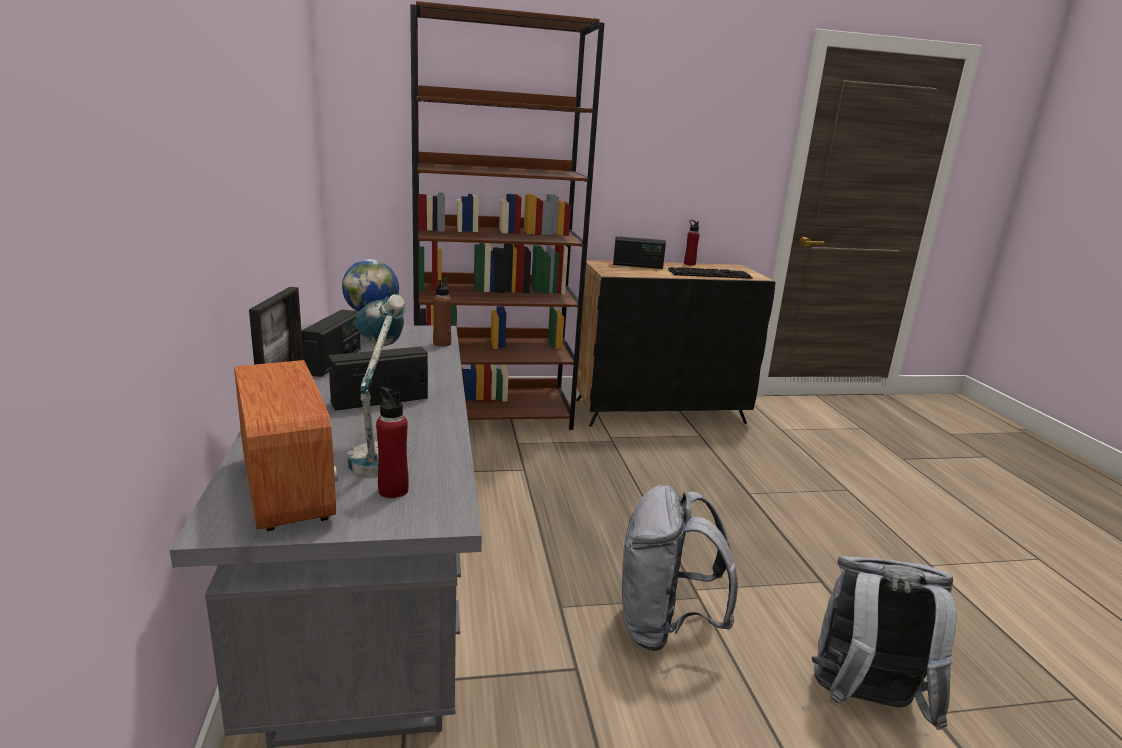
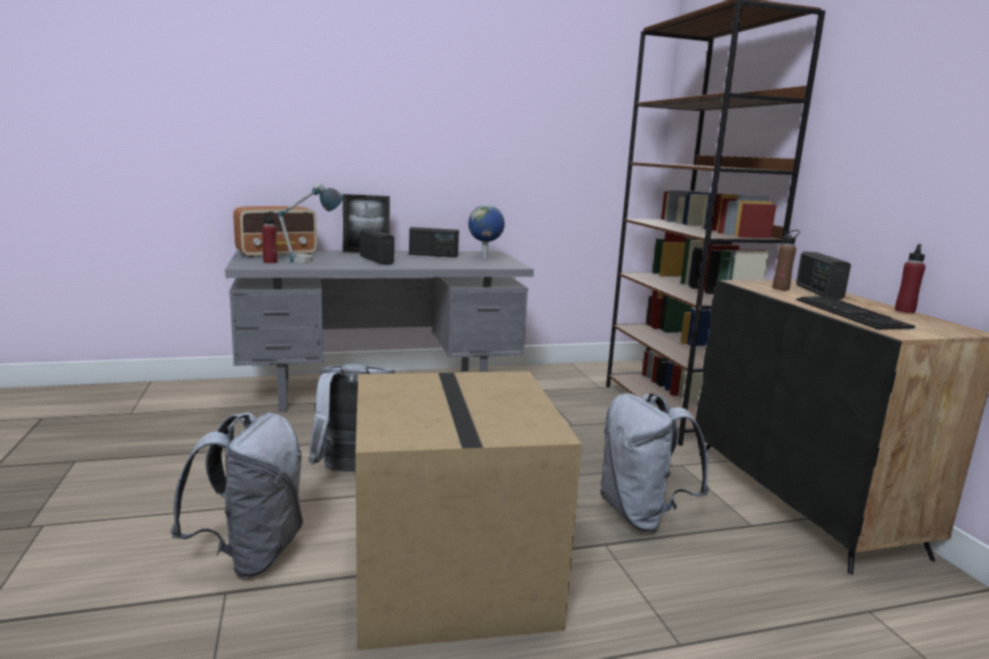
camera: 85 degrees right, 5 degrees down
(442, 343) = (486, 266): brown bottle -> brown bottle (780, 288)
(700, 470) = (641, 515): none -> grey backpack
(827, 567) = (454, 576): none -> cardboard box

